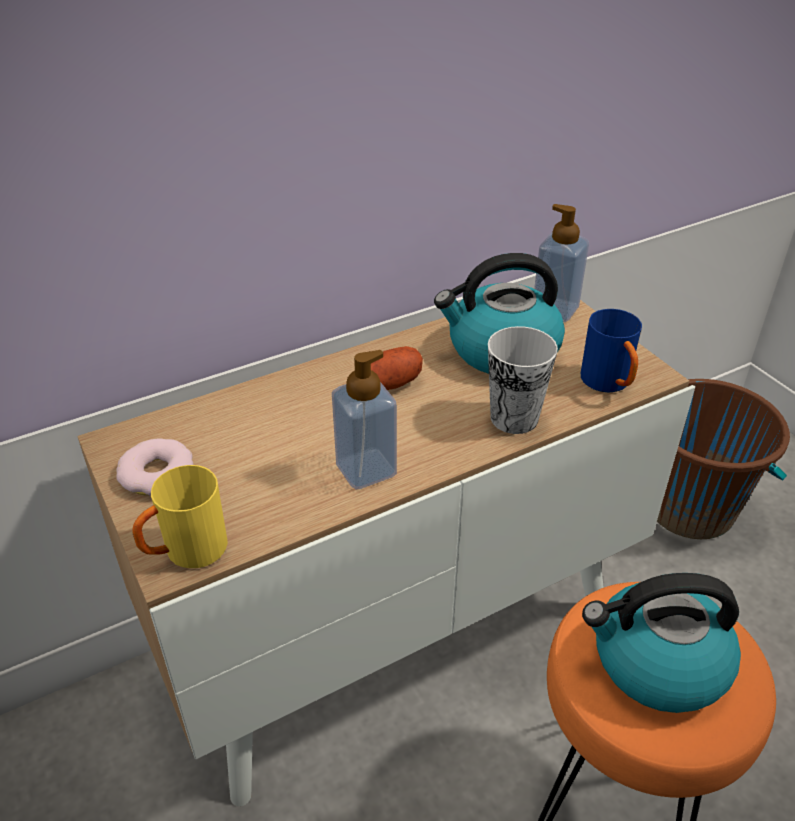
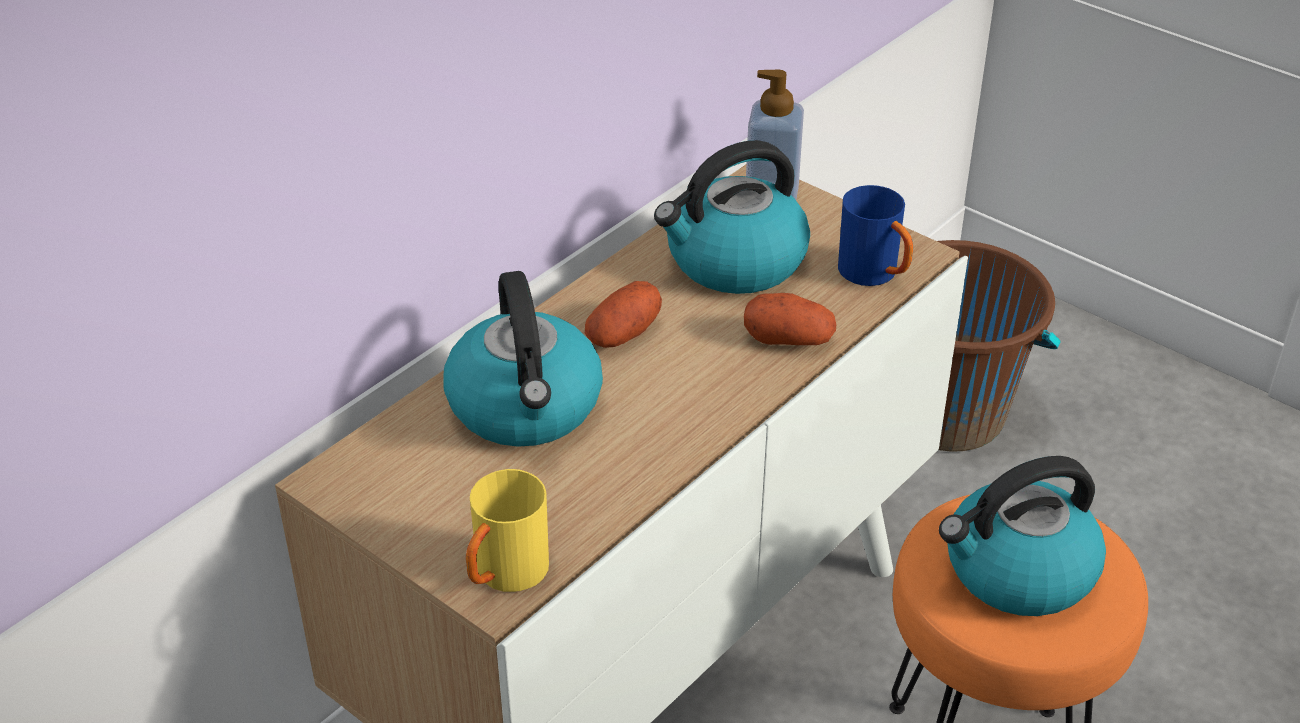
camera: 20 degrees left, 0 degrees up
(157, 473) = (410, 502): donut -> none
(285, 423) = (526, 407): none -> kettle
(366, 469) = (653, 437): soap dispenser -> none
(514, 418) = (788, 339): cup -> potato

